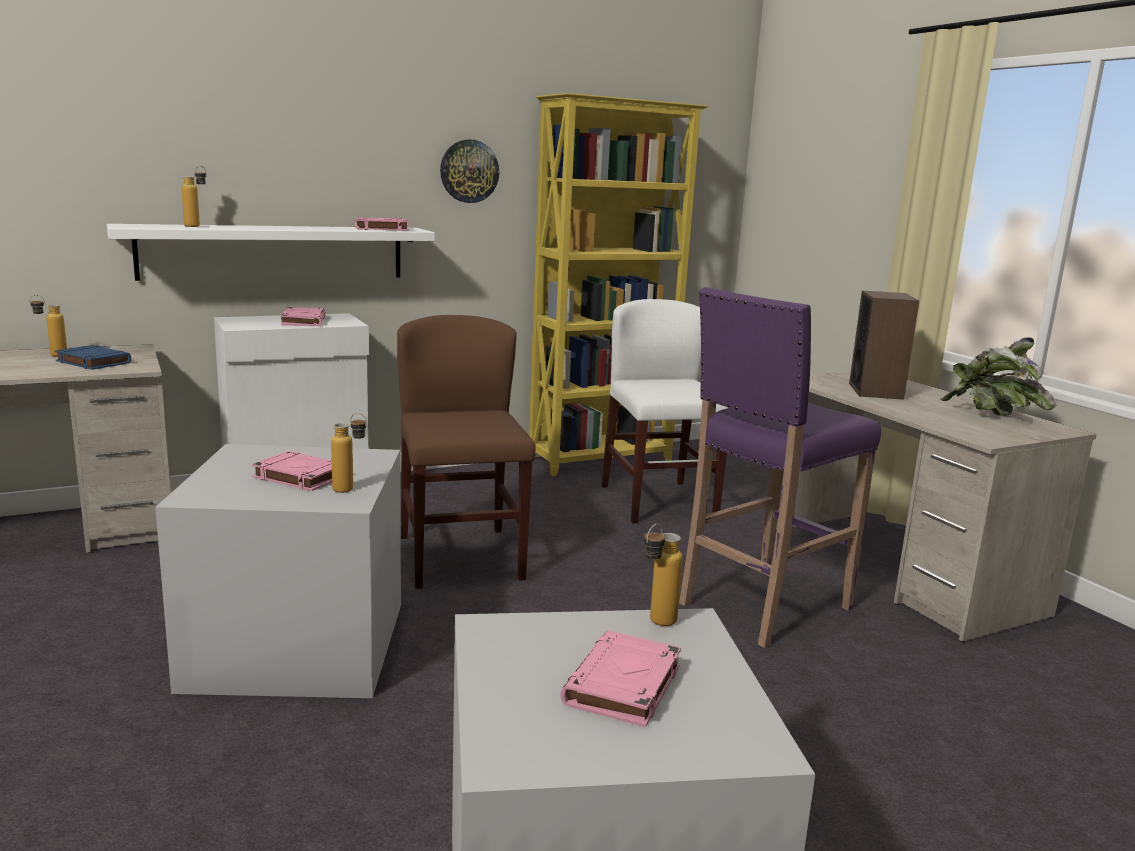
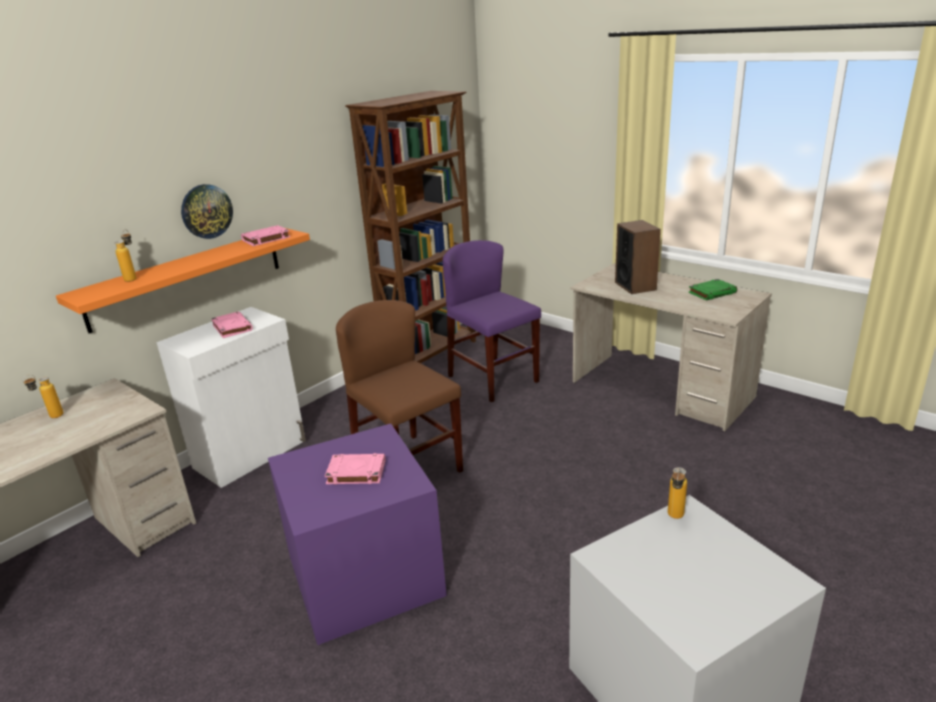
camera: 20 degrees left, 10 degrees up
(92, 362) = (97, 415): blue book -> none
(274, 252) = (187, 277): white shelf -> orange shelf
(295, 643) = (362, 575): grey storage box -> purple storage box
(350, 491) = (402, 474): bottle -> none
(469, 171) = (310, 174): wall clock -> wall clock (206, 211)
(602, 460) = (431, 353): yellow bookcase -> brown bookcase
(623, 686) = (700, 569): pink book -> none
(658, 502) = (493, 379): white chair -> purple chair
(762, 606) = (610, 443): purple stool -> none
(992, 416) = (712, 292): potted plant -> green book

